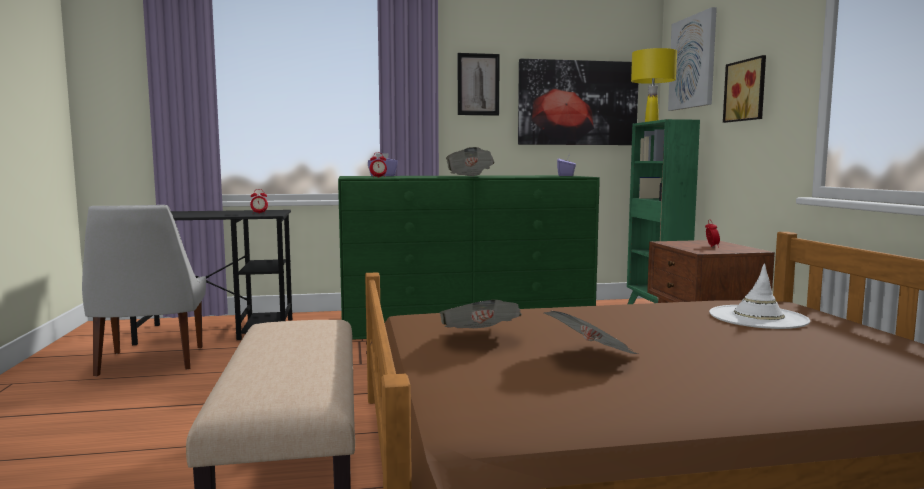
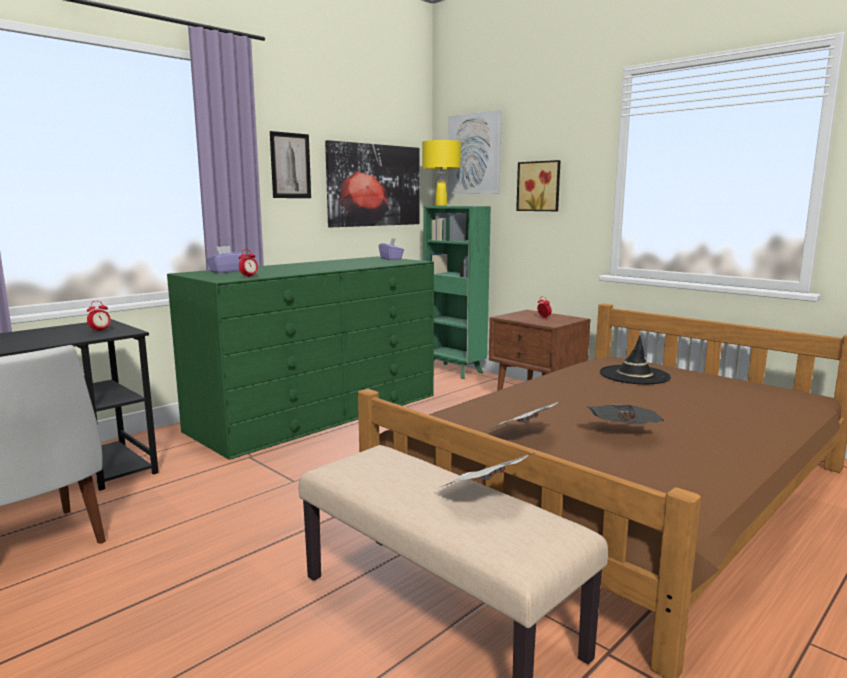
camera: 35 degrees left, 5 degrees up
(470, 176) = (327, 268): newspaper -> newspaper (483, 495)
(758, 318) = (634, 375): white hat -> black hat

